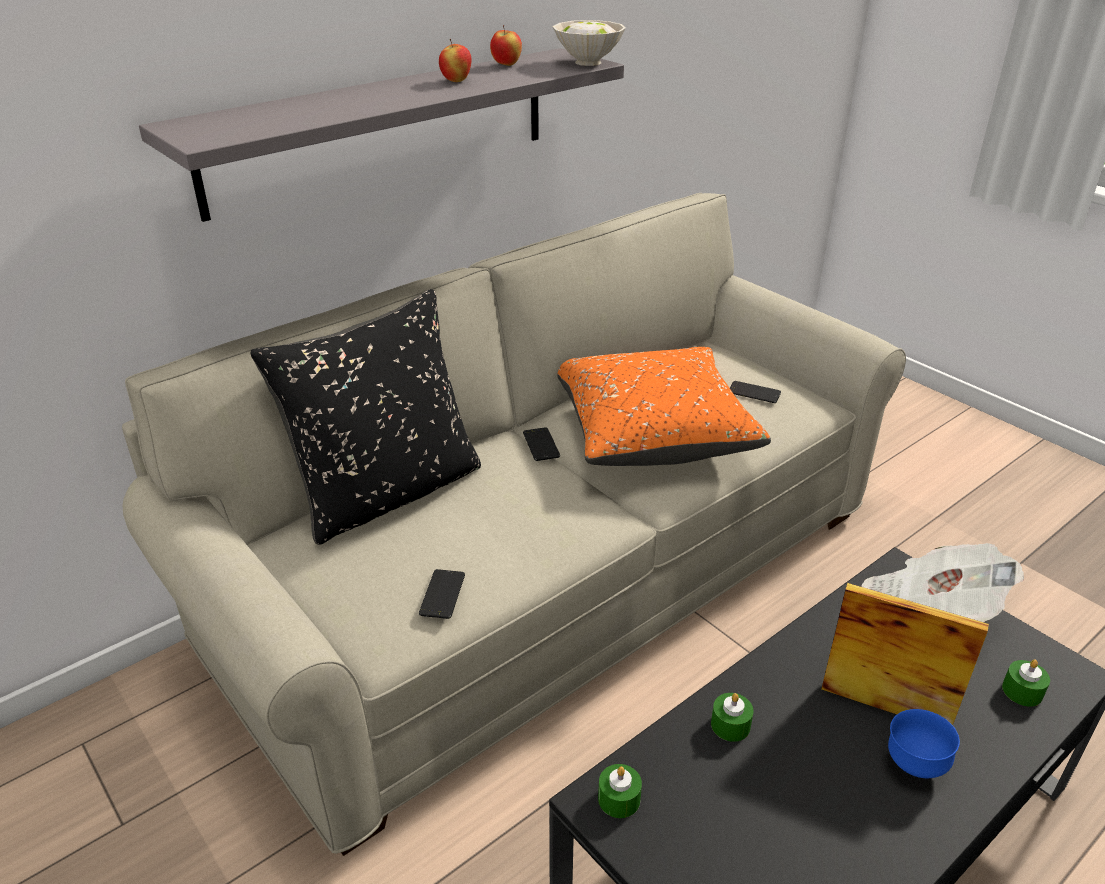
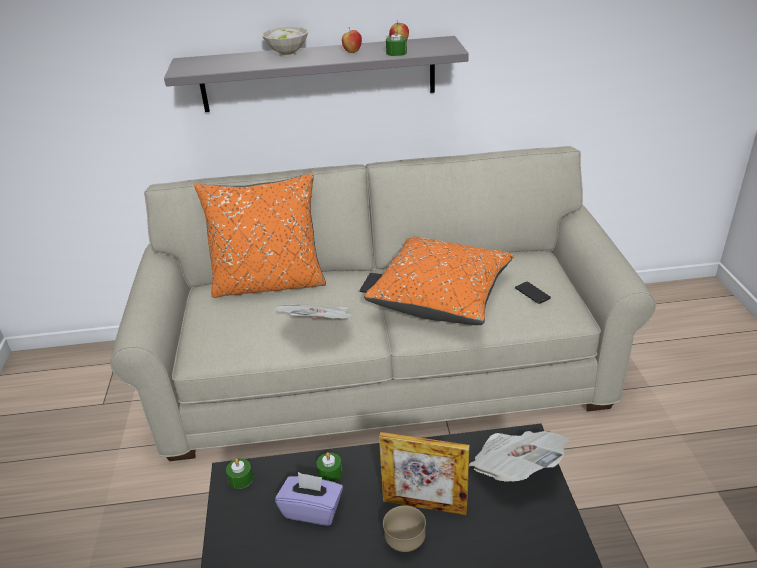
camera: 35 degrees right, 0 degrees up
(388, 493) = (269, 283): black pillow -> orange pillow
(442, 594) = (241, 342): phone -> none
(538, 528) = (319, 327): none -> newspaper
(587, 62) = (449, 48): white bowl -> white bowl (288, 54)
(763, 787) = (312, 510): none -> purple tissue box
(885, 706) = (424, 505): picture frame -> picture frame turned 135 degrees clockwise
(914, 764) = (405, 542): blue bowl -> brown bowl
(1022, 691) = (521, 540): green candle -> green candle (396, 53)

